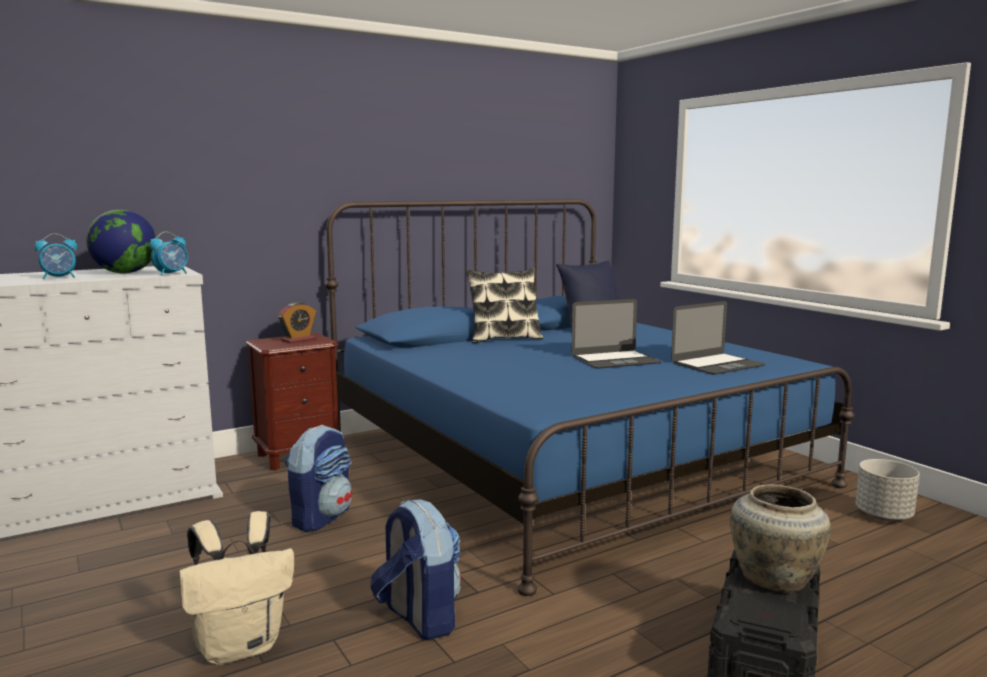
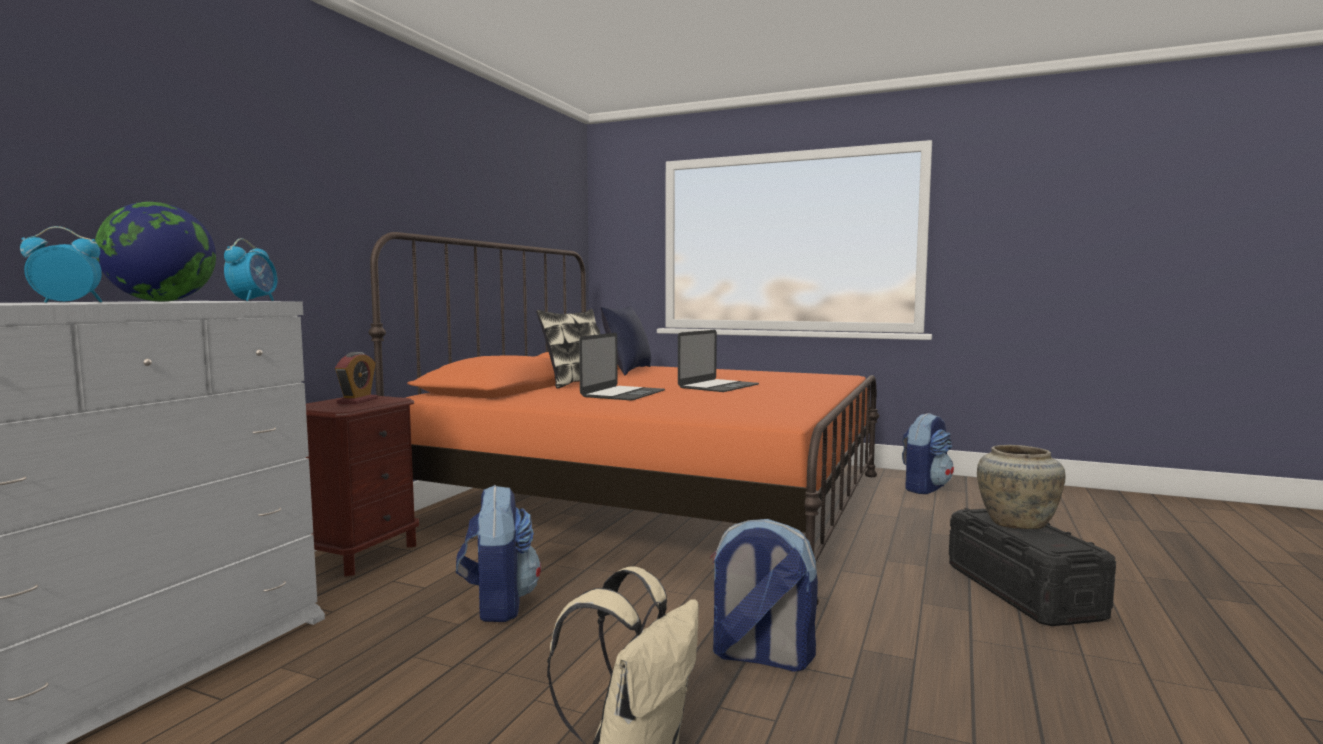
camera: 35 degrees left, 5 degrees down
(59, 278) = (68, 302): alarm clock -> alarm clock turned 135 degrees counterclockwise
(567, 461) = (658, 500): blue bed -> orange bed
(717, 364) = (797, 381): laptop -> laptop (623, 393)
(883, 515) = (924, 487): grey planter -> backpack

